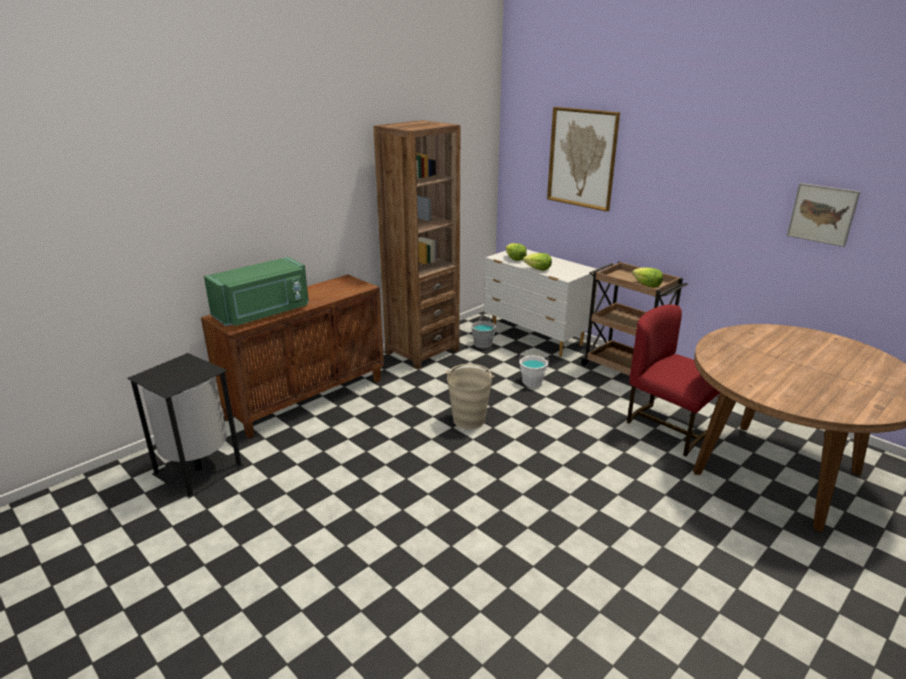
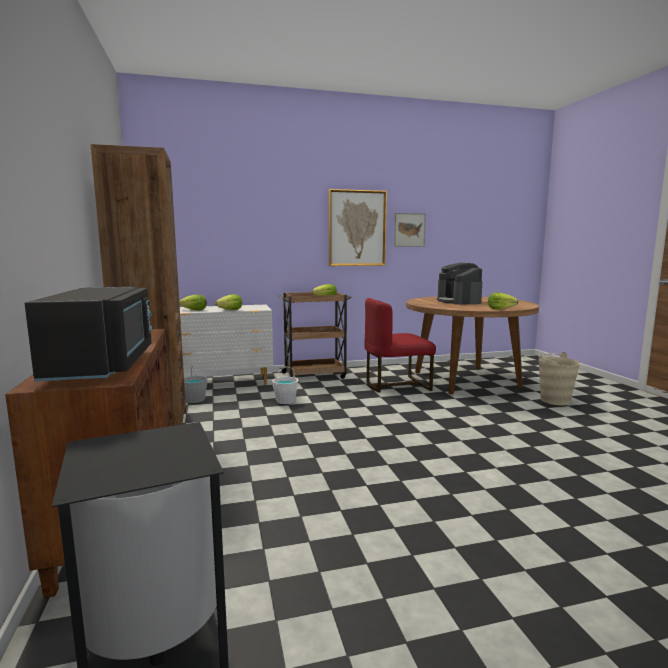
camera: 60 degrees left, 15 degrees down
(263, 313) = (105, 365): green microwave -> black microwave
(469, 420) = (306, 435): beige bucket -> beige bucket (554, 400)
(582, 158) = (231, 214): picture -> picture (357, 228)
(770, 397) = (500, 309): none -> lettuce
(800, 357) = (458, 301): none -> coffee machine

